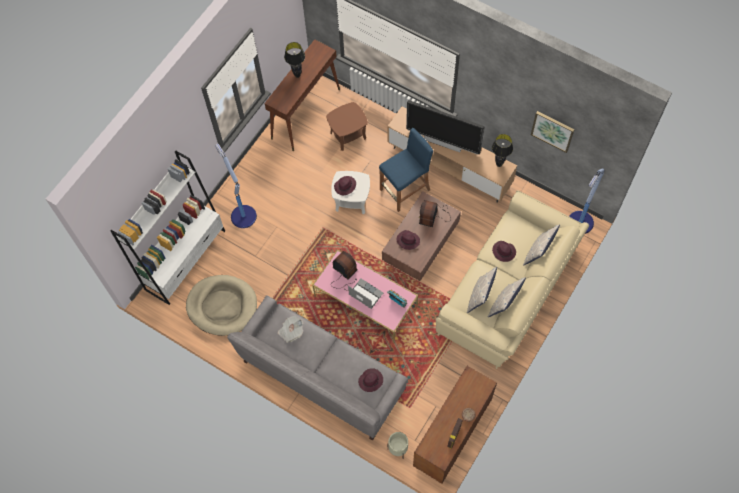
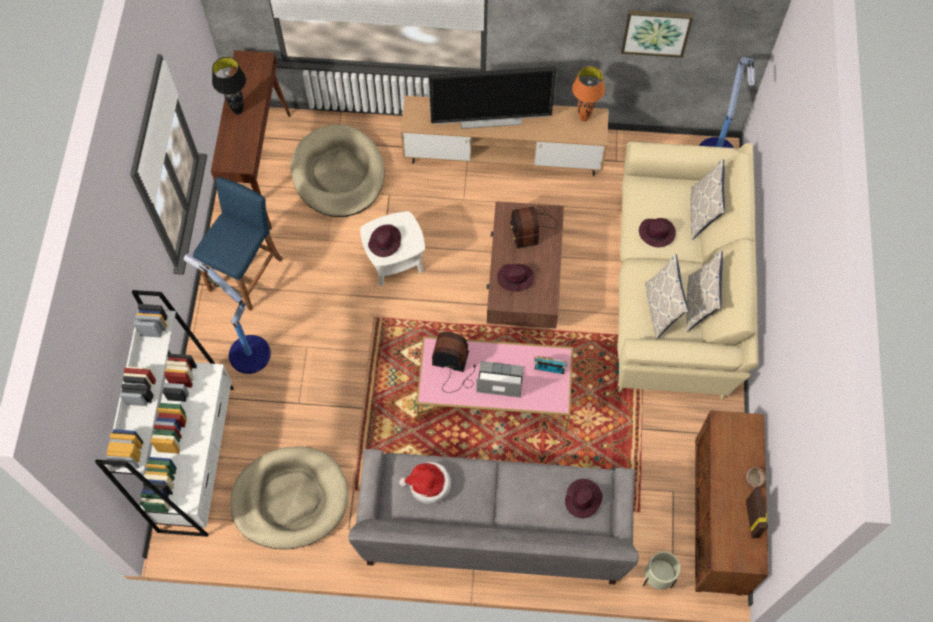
camera: 30 degrees left, 0 degrees up
(291, 331) = (428, 485): newspaper -> hat
(348, 136) = (338, 174): brown side table -> beige dog bed
(405, 190) = (461, 214): blue stool -> blue stool (246, 275)
(498, 164) = (583, 118): black table lamp -> orange table lamp

